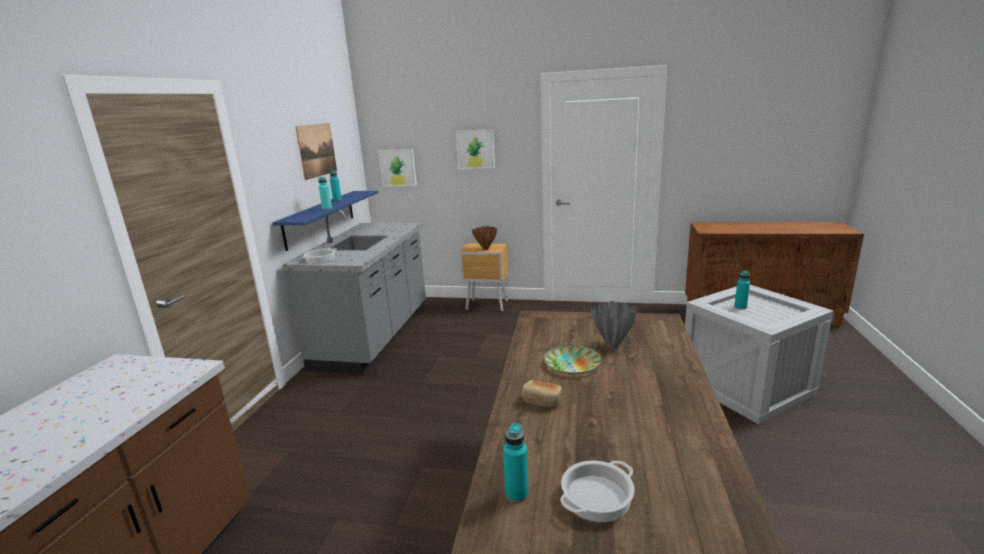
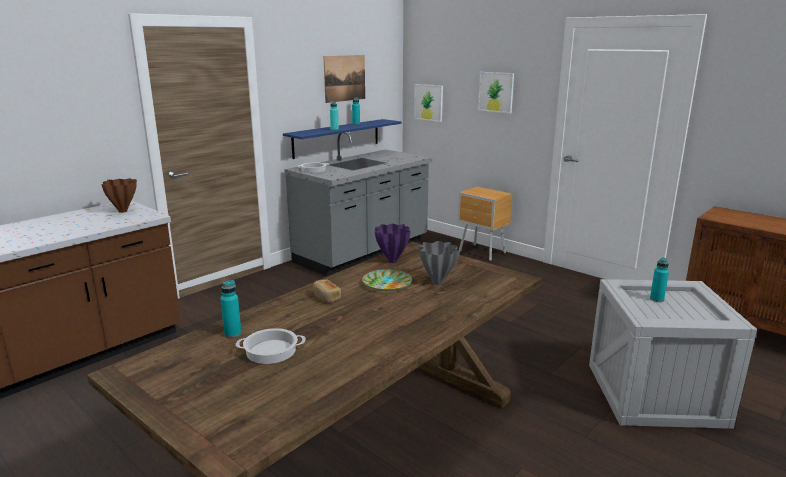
camera: 30 degrees right, 0 degrees up
(486, 249) = (485, 194): brown vase -> brown vase (123, 211)
(537, 337) = (392, 261): none -> purple vase

